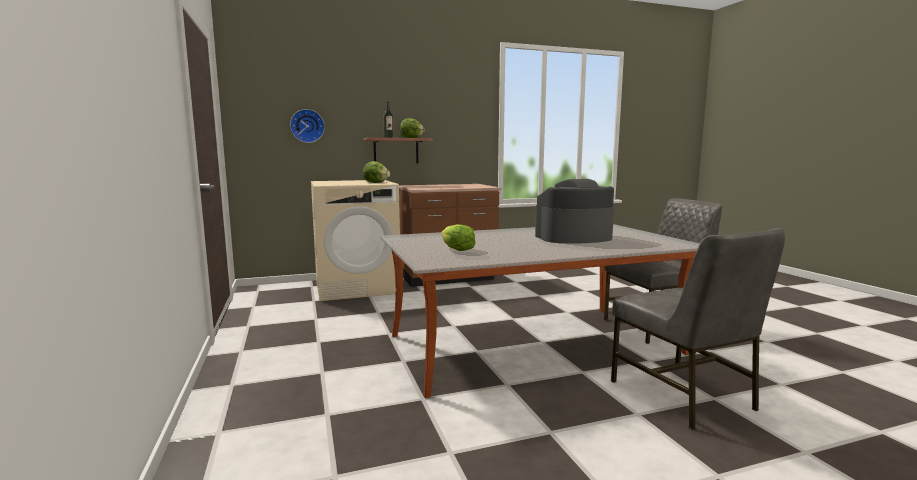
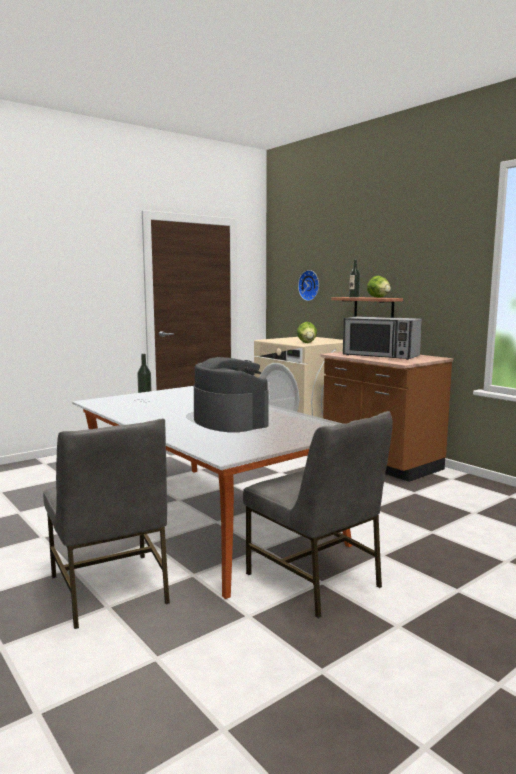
camera: 70 degrees right, 0 degrees up
(448, 186) = (380, 356): none -> microwave
(457, 249) = (145, 401): lettuce -> bottle
(683, 395) = (110, 590): grey chair -> grey chair turned 75 degrees counterclockwise

